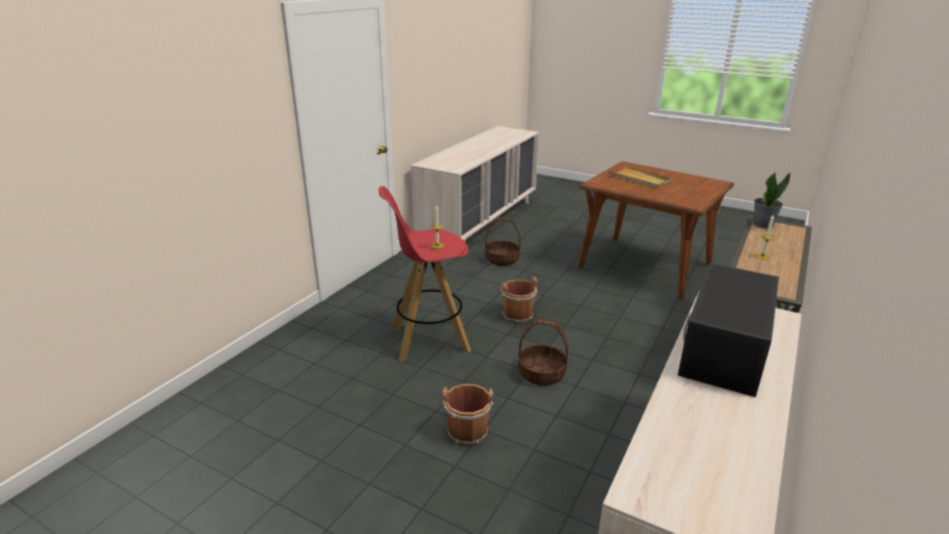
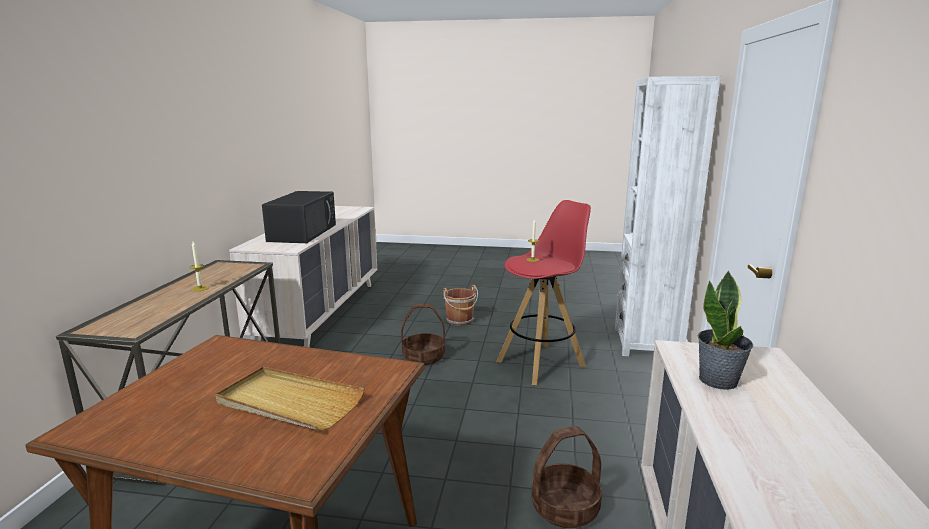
camera: 160 degrees right, 10 degrees down
(299, 340) = (647, 343): none -> white bookcase
(516, 315) = (474, 404): brown bucket -> none
(762, 224) = (138, 327): potted plant -> potted plant (718, 380)

